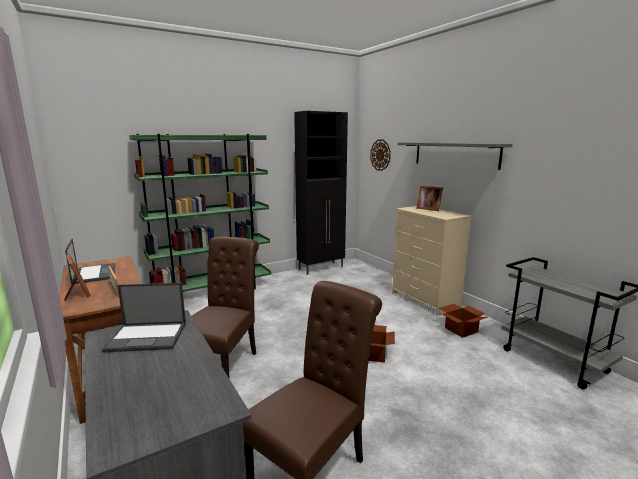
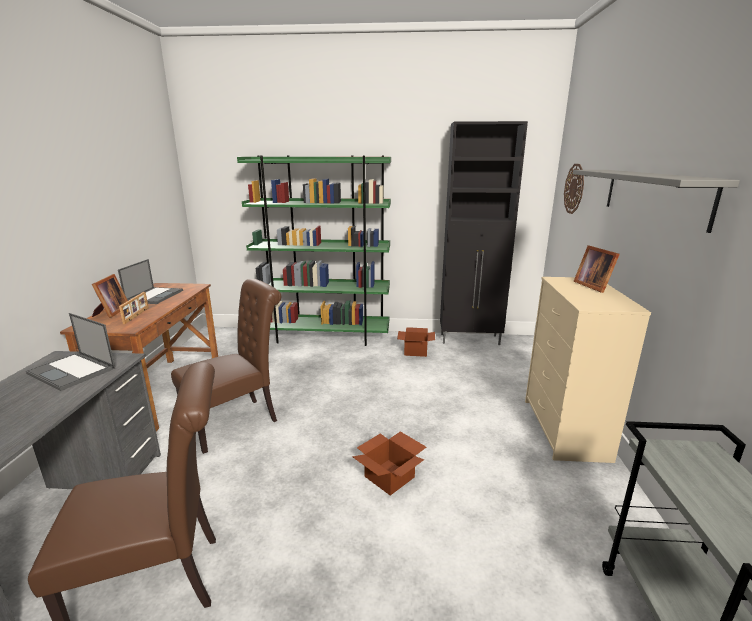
camera: 35 degrees right, 5 degrees up
(461, 329) = (566, 498): cardboard box -> cardboard box (416, 351)

